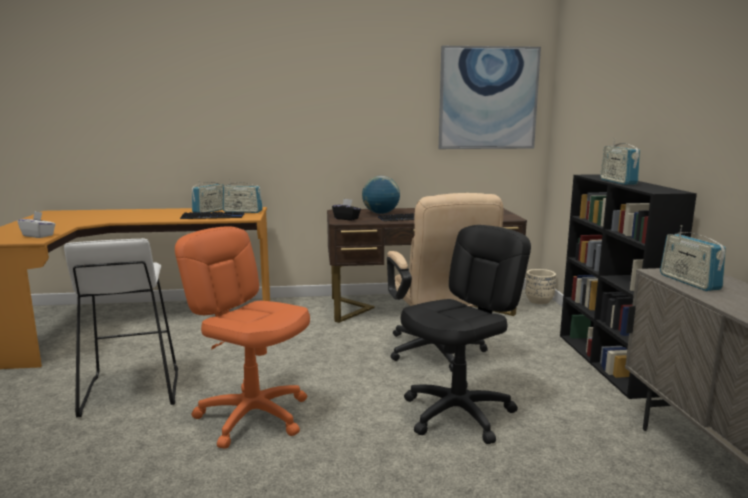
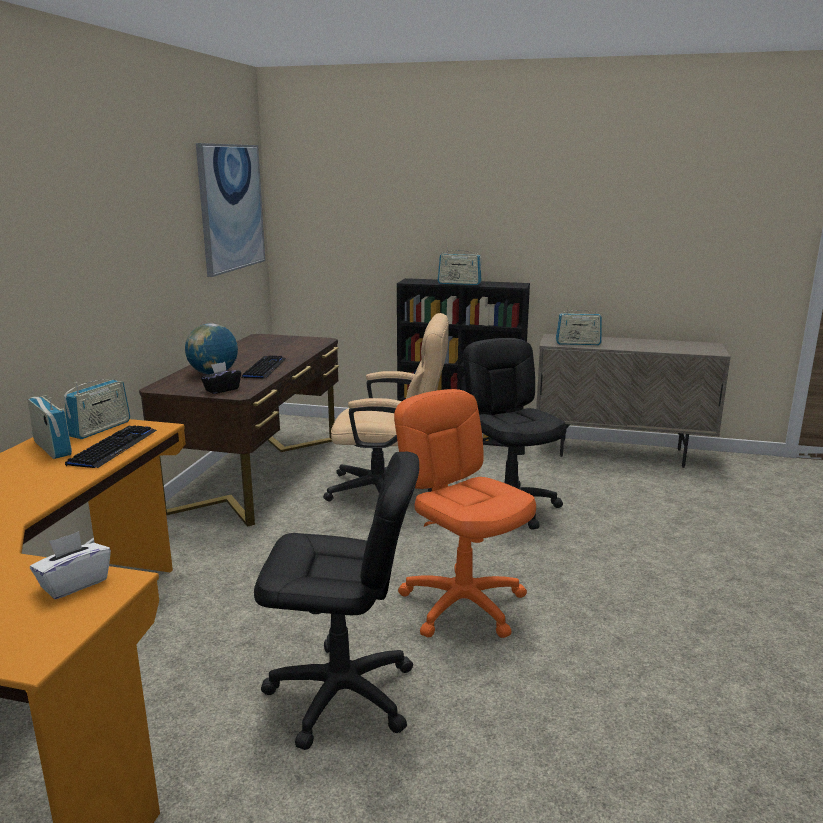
camera: 70 degrees left, 5 degrees up
(131, 391) = (341, 695): white stool -> black office chair
(253, 416) = (463, 605): orange office chair -> orange office chair turned 90 degrees clockwise
(539, 301) = (310, 422): beige planter -> none

